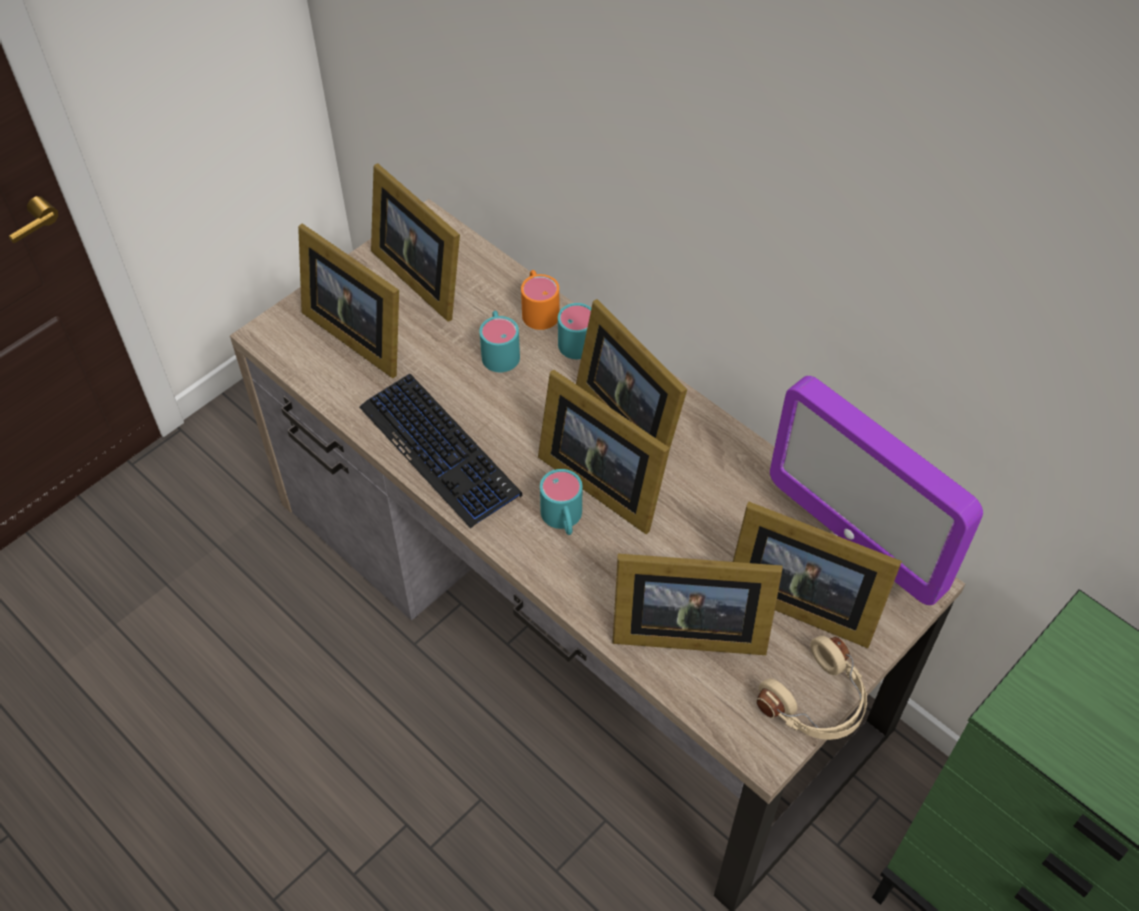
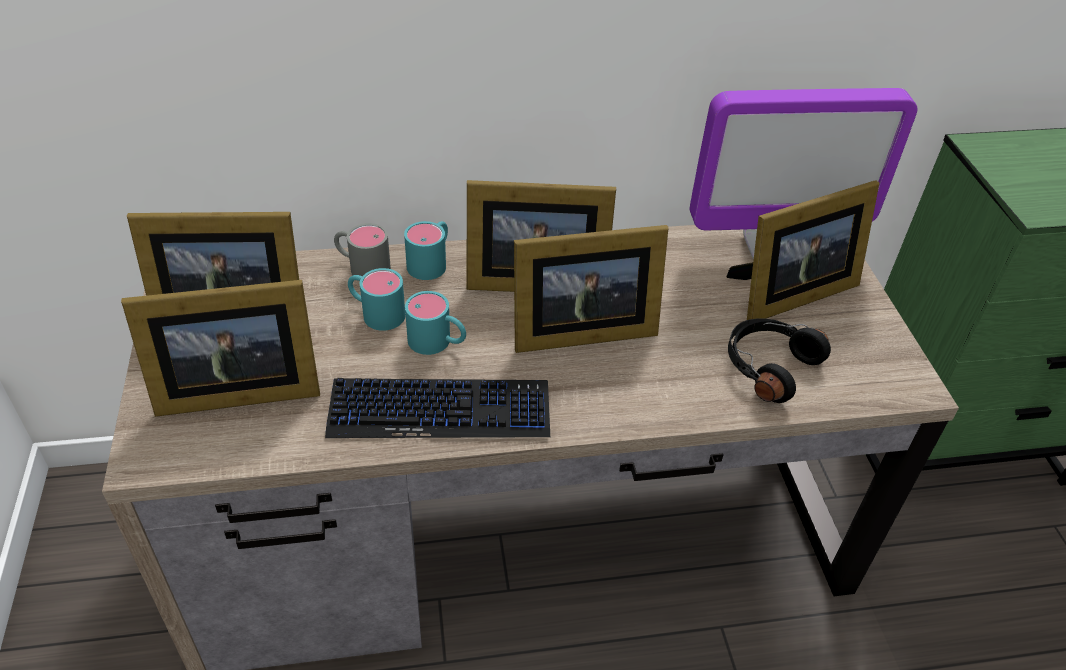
camera: 55 degrees left, 10 degrees down
(538, 309) = (362, 266): orange mug -> grey mug
(563, 519) = (596, 374): turquoise mug -> turquoise mug (438, 342)
(684, 628) = (768, 366): picture frame -> black headphones
(817, 703) = (889, 336): beige headphones -> none

